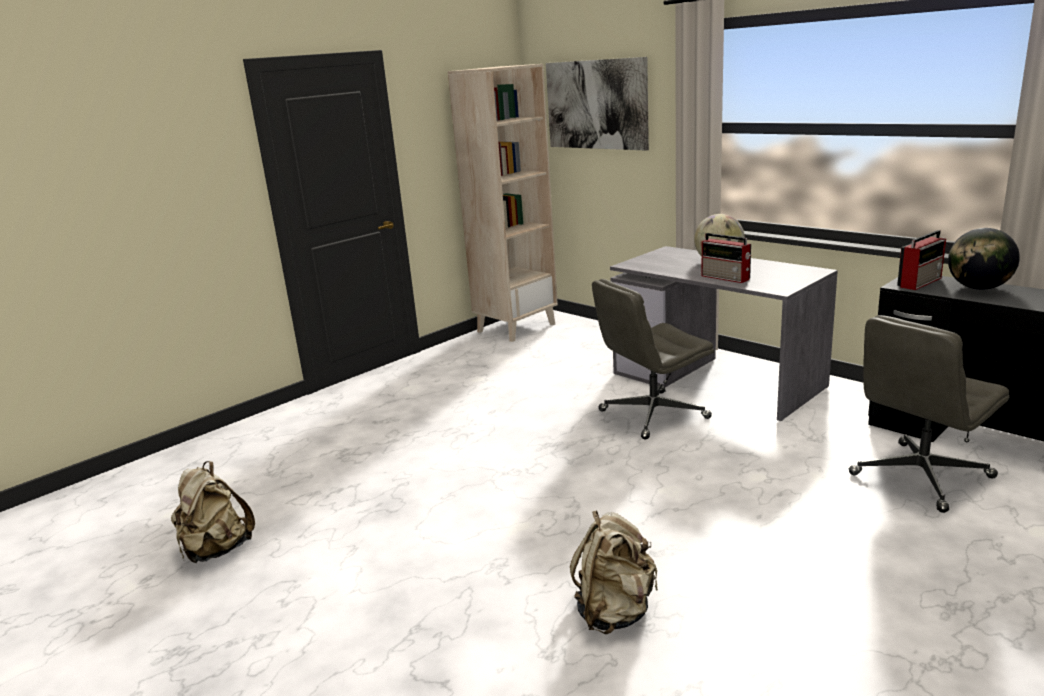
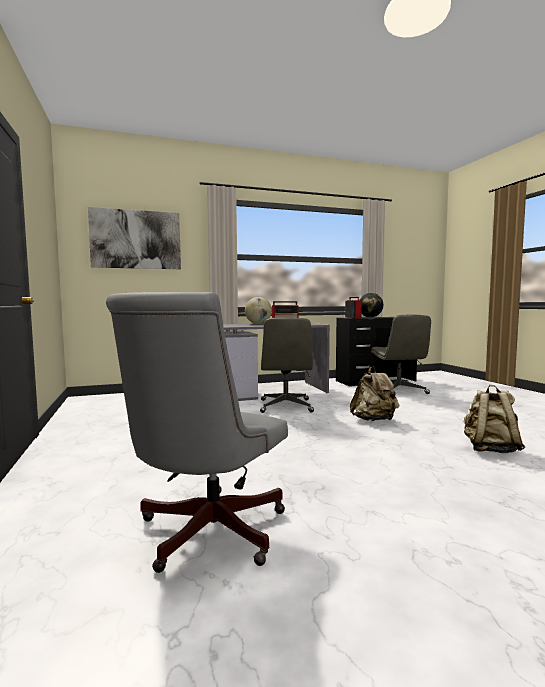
camera: 65 degrees left, 15 degrees down
(216, 550) = (312, 603): beige backpack -> beige backpack (374, 420)
(284, 486) = (205, 534): none -> grey office chair
(516, 327) = (87, 406): beige bookcase -> none

